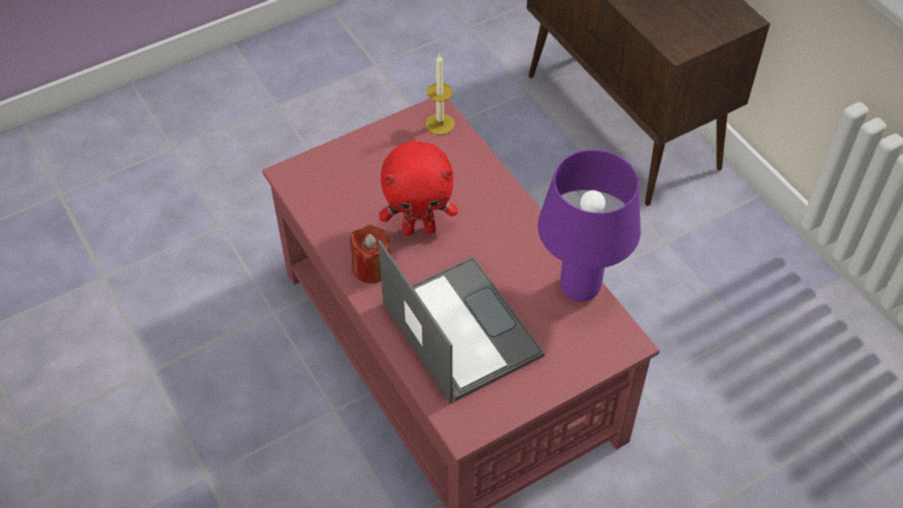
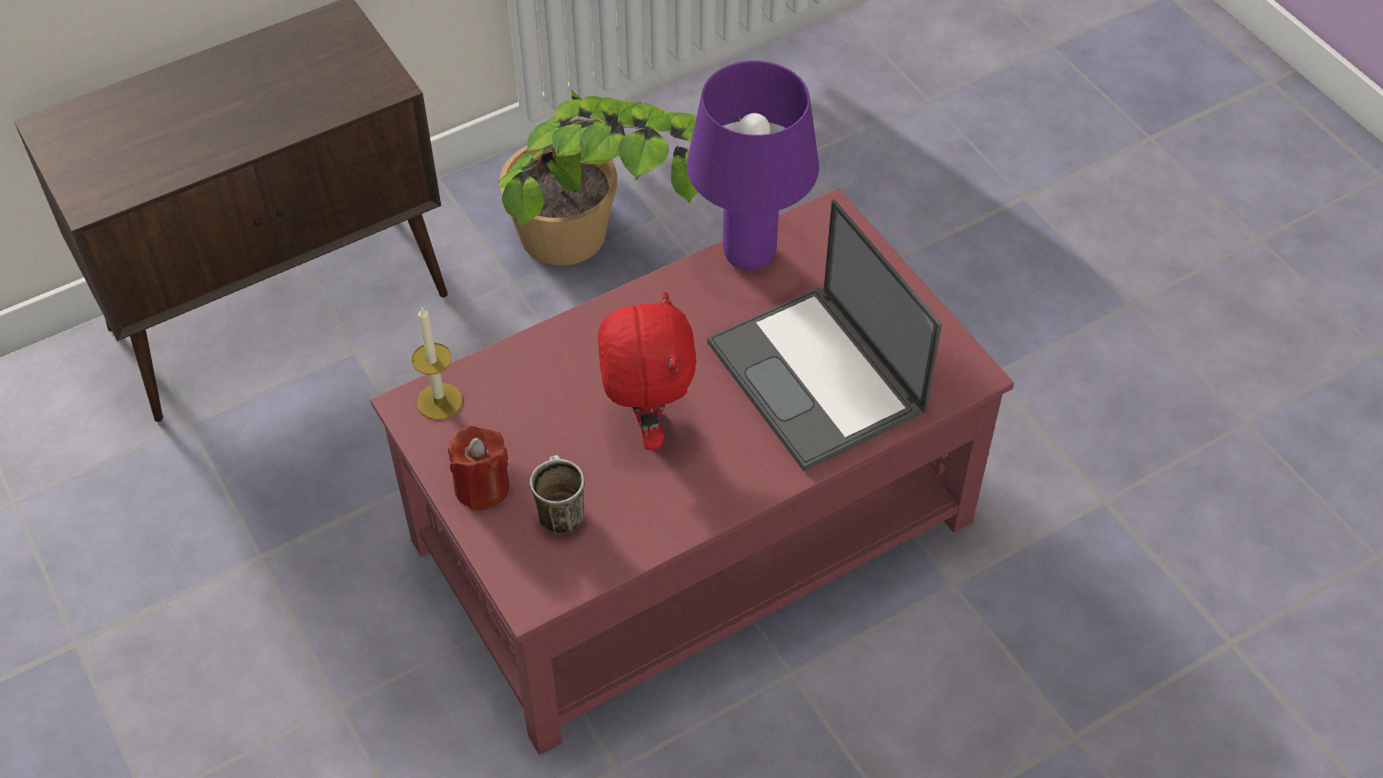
camera: 90 degrees left, 0 degrees up
(351, 185) = (558, 511): none -> mug
(371, 268) = (719, 479): red candle -> red candle (482, 487)
(460, 328) = (818, 378): laptop -> laptop turned 90 degrees counterclockwise
(697, 292) = (597, 257): none -> potted plant

